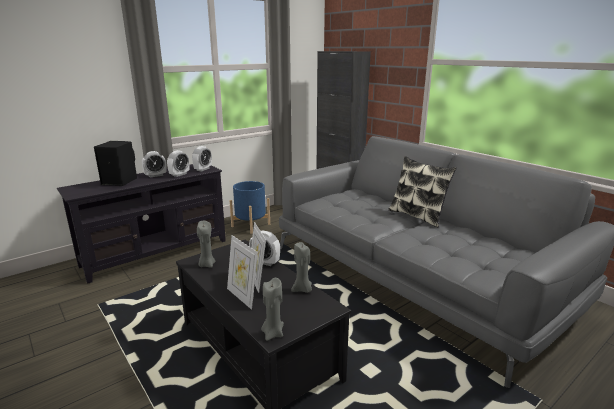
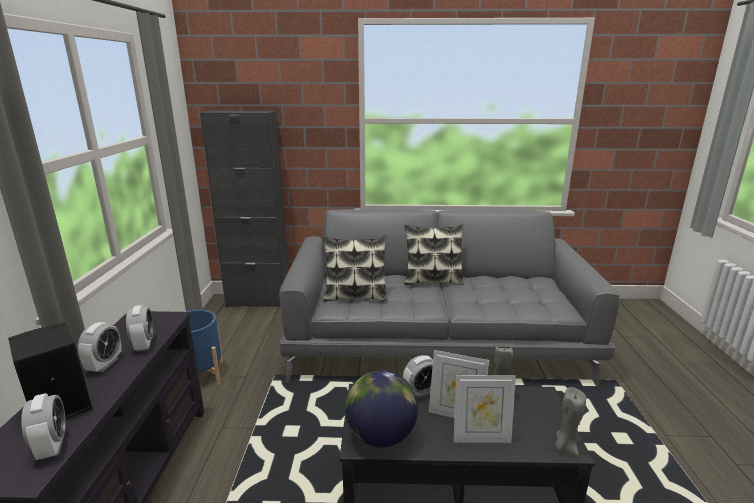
camera: 50 degrees left, 0 degrees up
(203, 169) = (160, 322): alarm clock -> alarm clock (52, 446)
(206, 264) = (381, 436): grey candle -> globe
(340, 203) = (355, 296): none -> pillow

